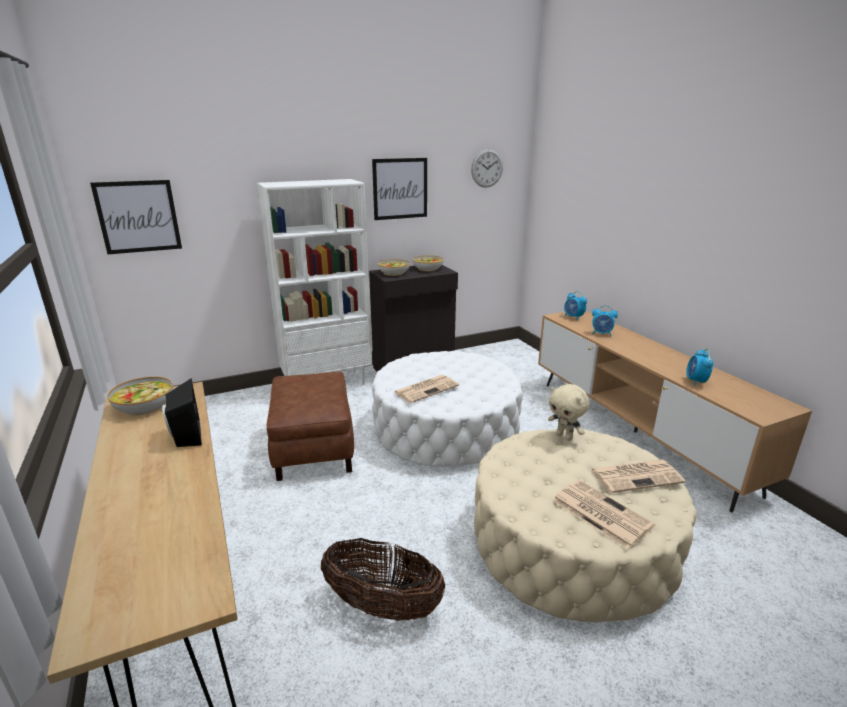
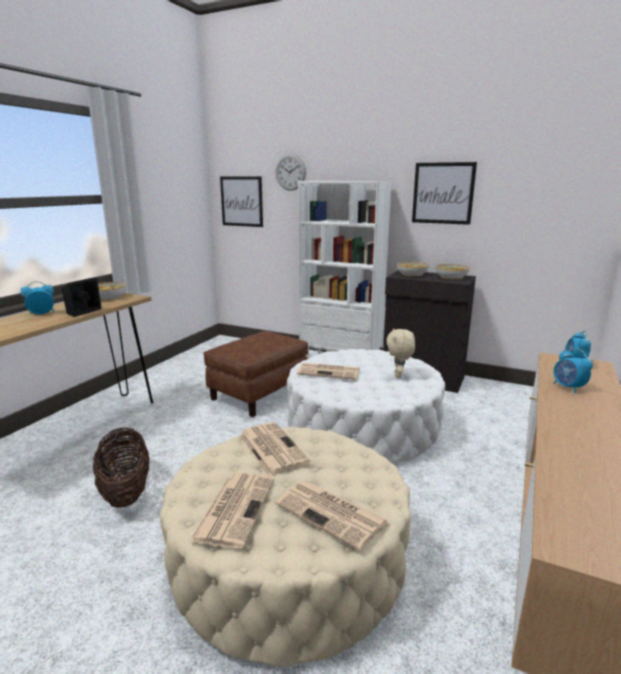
camera: 50 degrees right, 5 degrees down
(487, 168) = (558, 175): wall clock -> wall clock (290, 172)
(527, 465) = (271, 448): none -> newspaper
(564, 437) = (351, 452): beige plush toy -> beige plush toy (399, 375)
(696, 381) = (568, 473): alarm clock -> alarm clock (41, 313)

